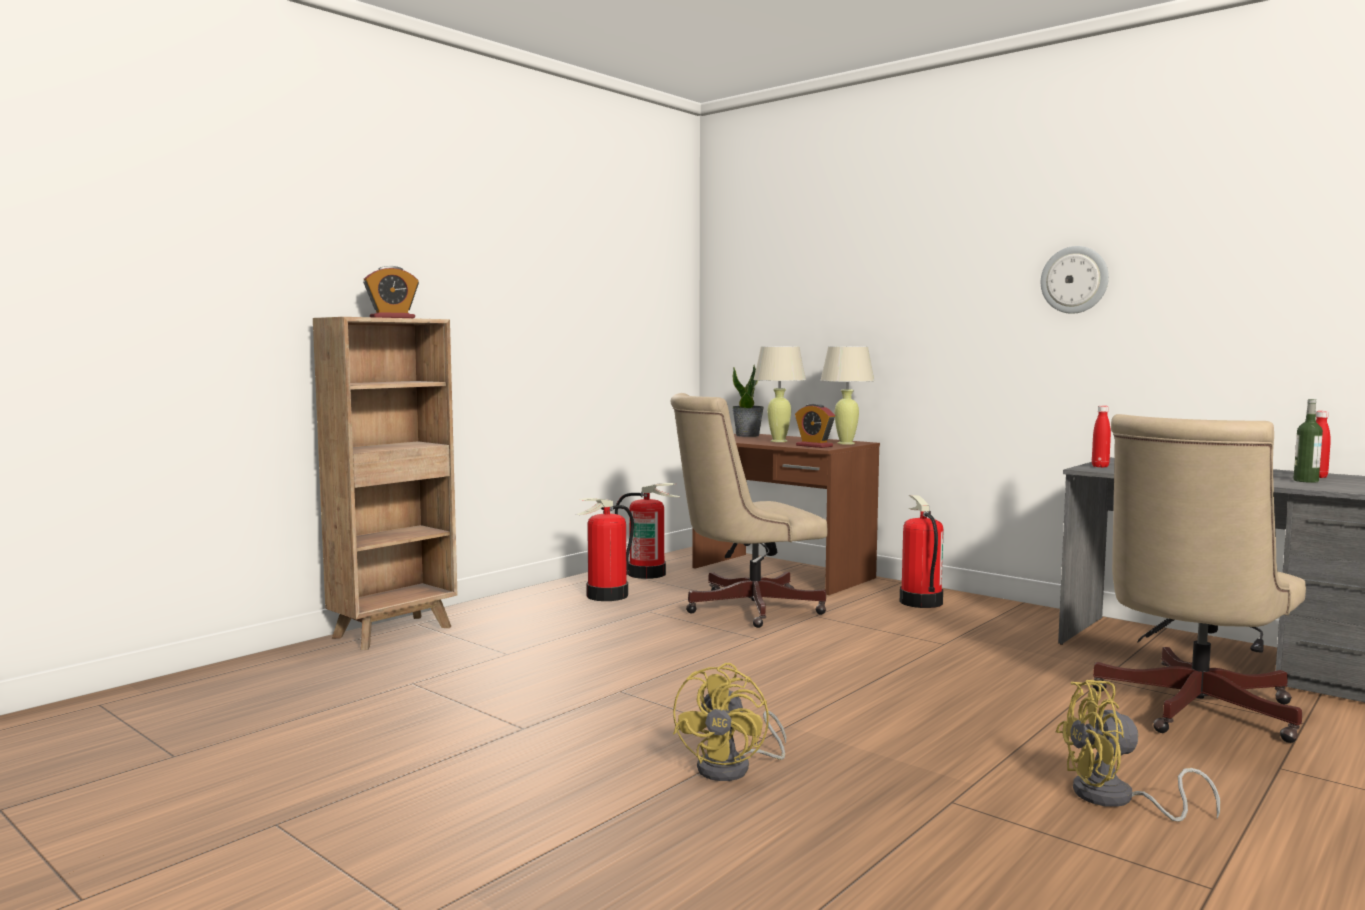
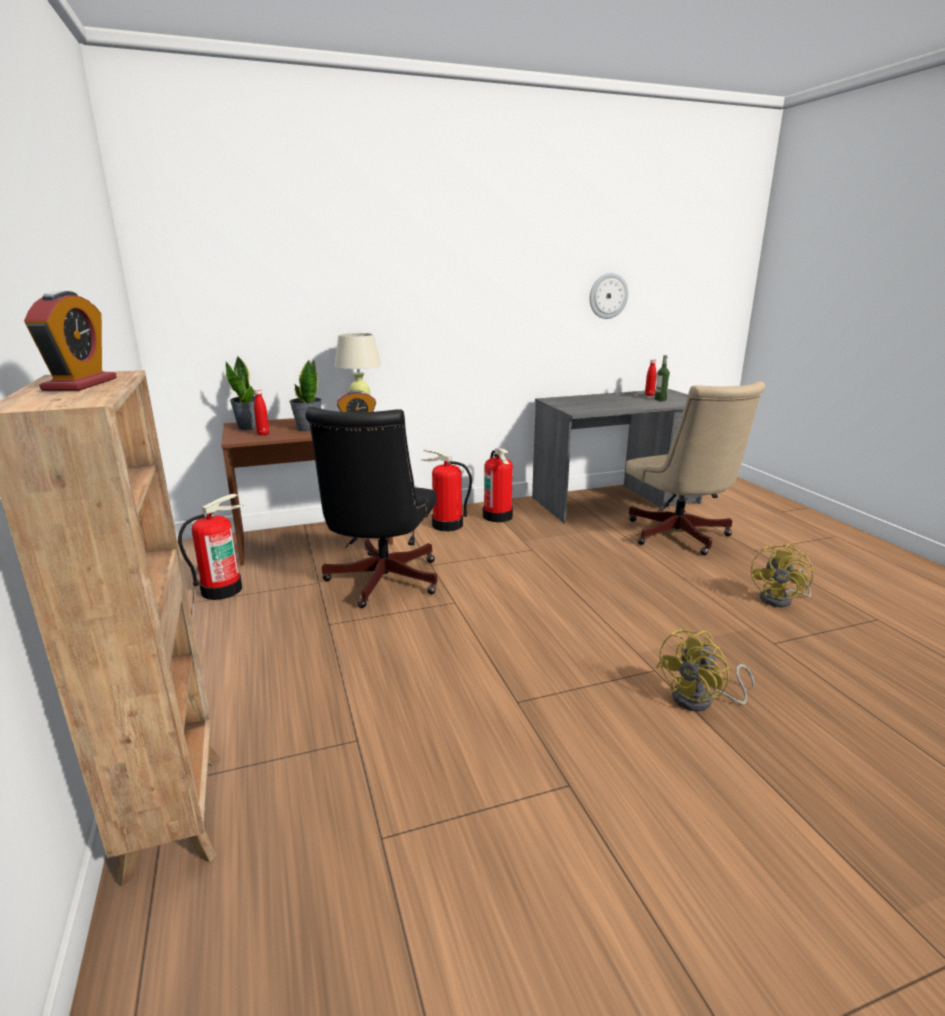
camera: 60 degrees left, 15 degrees up
(607, 596) = (256, 629): fire extinguisher -> fire extinguisher (498, 516)
(734, 768) = (701, 700): yellow fan -> yellow fan turned 90 degrees clockwise
(744, 608) = (380, 583): beige office chair -> black office chair
(779, 441) = (308, 428): beige table lamp -> potted plant
(1074, 280) = (510, 277): wall clock -> wall clock (608, 296)
(1100, 466) = (572, 408): red bottle -> red bottle (263, 434)

